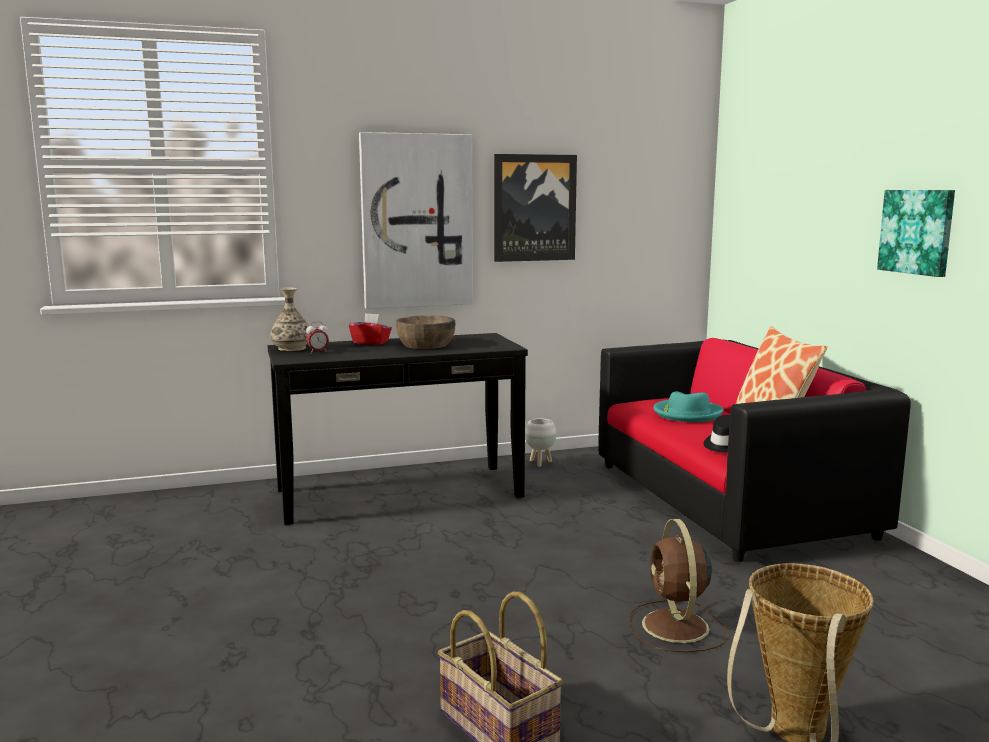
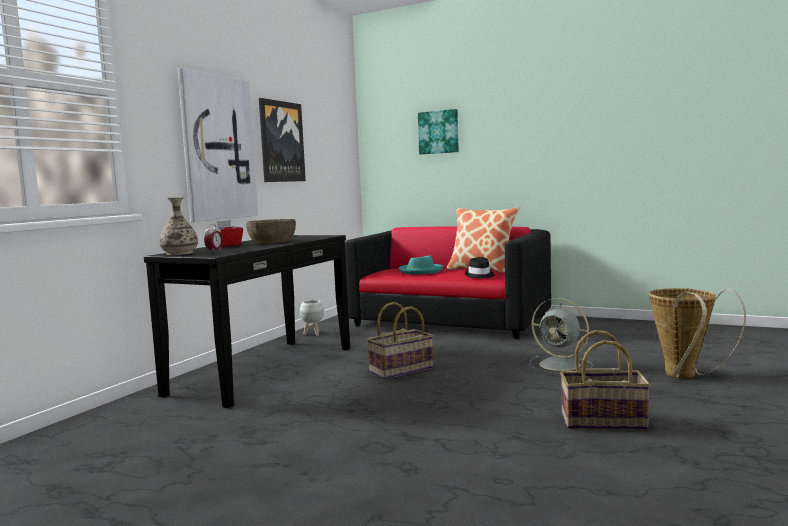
camera: 45 degrees left, 5 degrees down
(497, 548) = (401, 370): none -> basket
(676, 628) = (561, 365): brown fan -> grey fan
(917, 231) = (536, 143): picture -> picture (438, 132)

